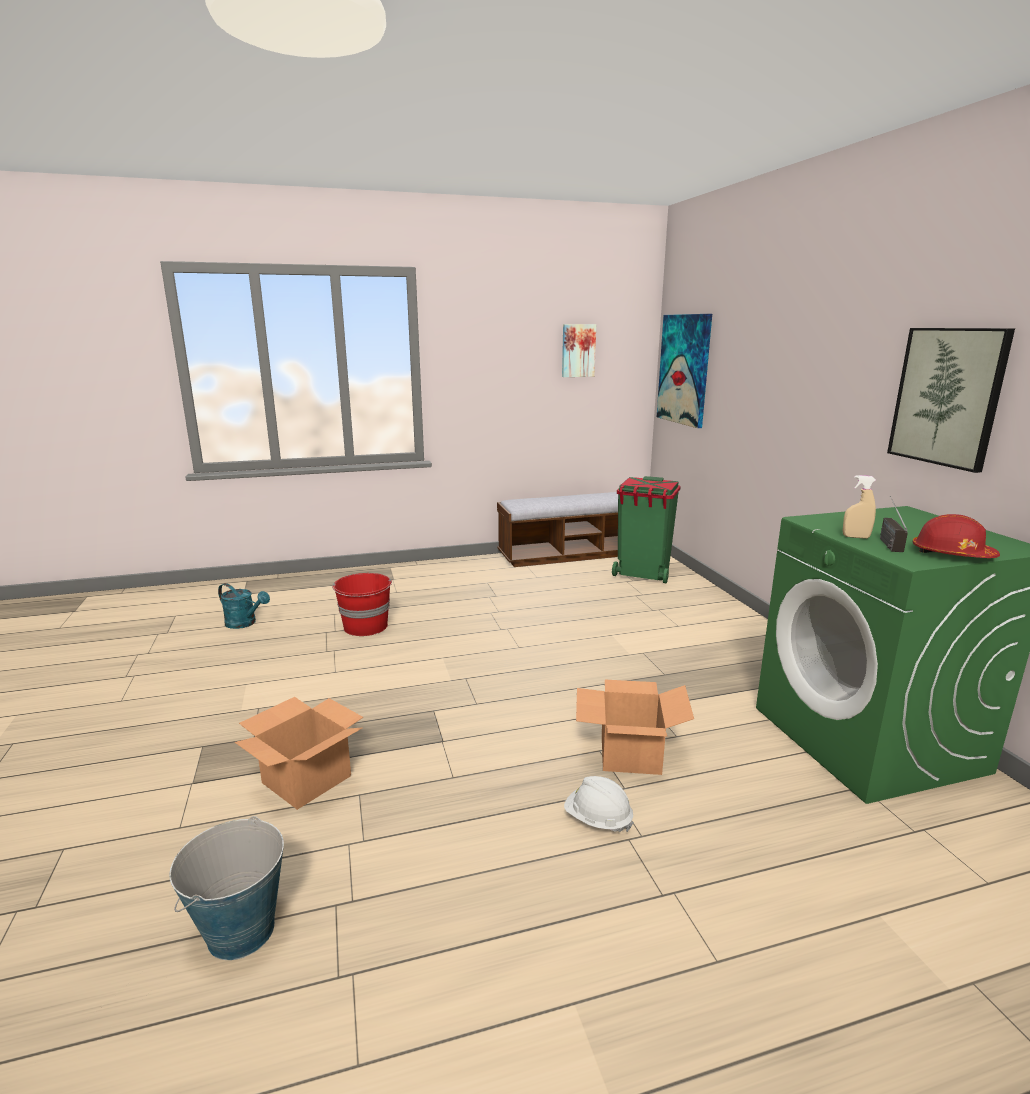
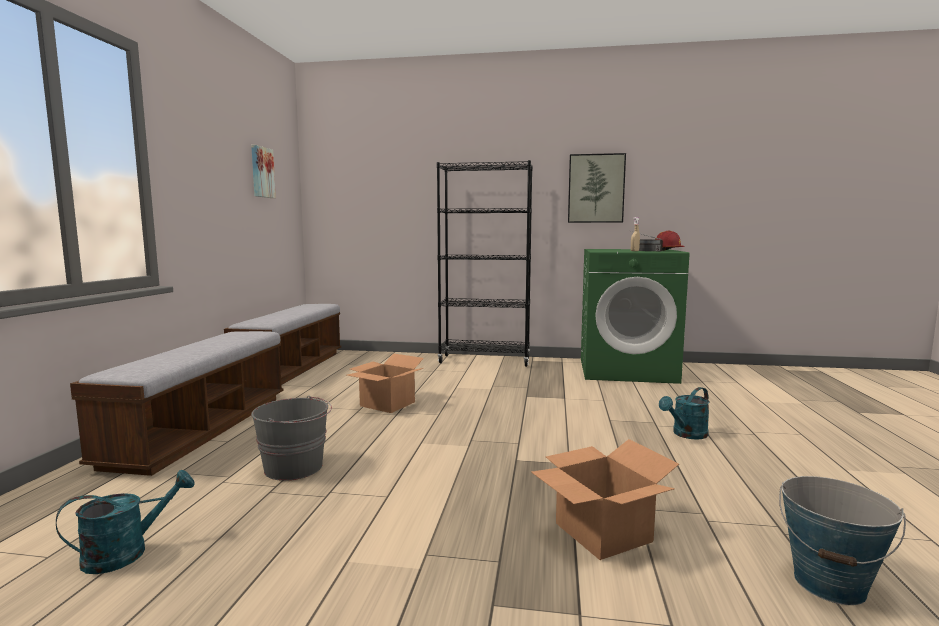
camera: 65 degrees left, 10 degrees down
(366, 627) = (295, 467): red bucket -> grey bucket
(411, 577) = (202, 429): none -> bench
(597, 820) = (686, 434): white hard hat -> turquoise watering can
(631, 754) = (618, 413): cardboard box -> cardboard box (388, 404)
(643, 575) = (371, 361): green trash can -> none
(684, 369) = (346, 194): picture -> none
(740, 626) = (485, 361): none -> black bookcase

